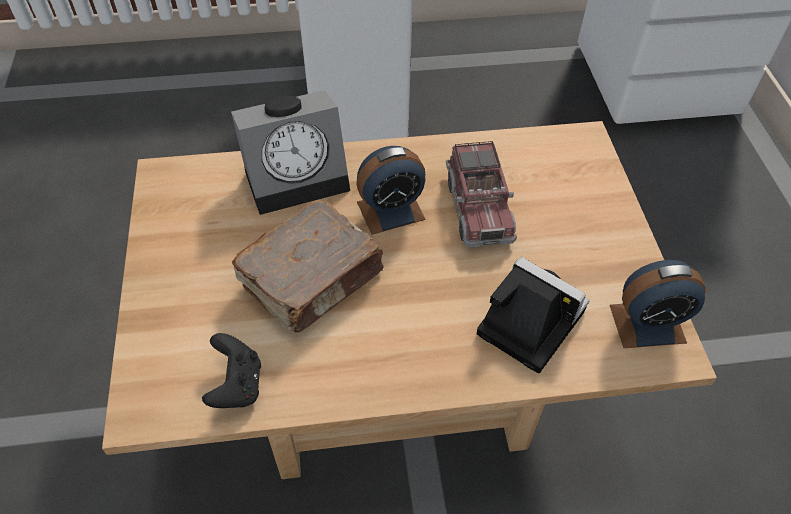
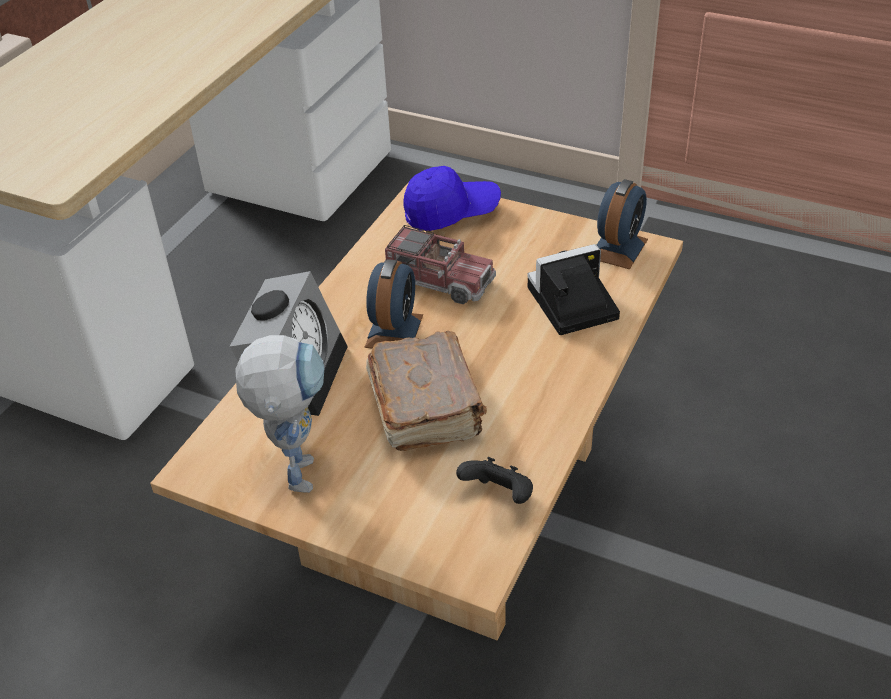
camera: 55 degrees left, 10 degrees down
(198, 230) = (296, 465): none -> toy robot
(577, 170) = (451, 213): none -> blue cap

